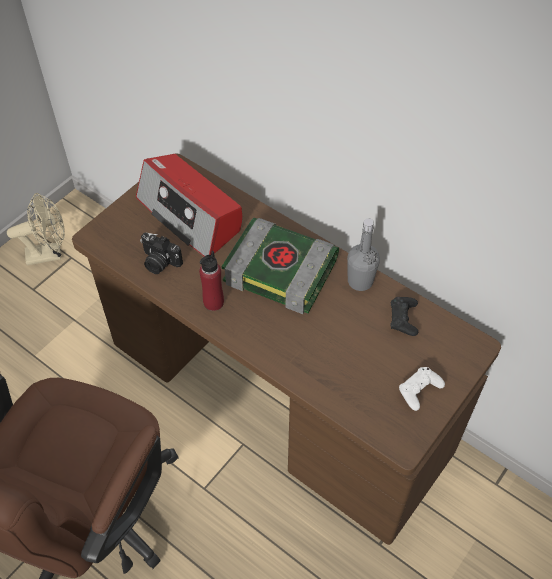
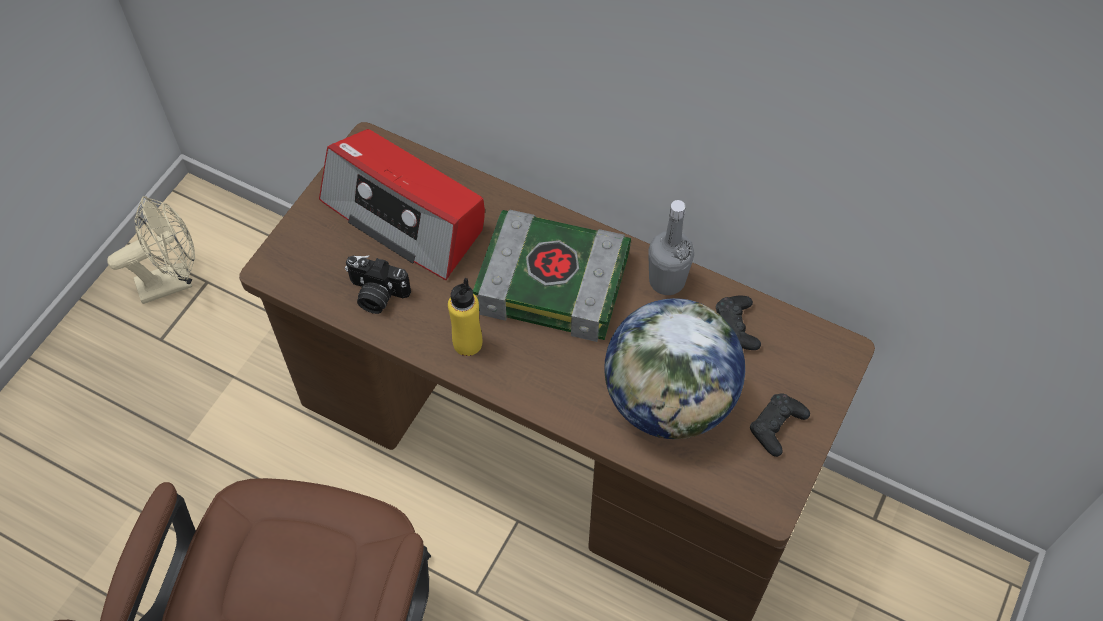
camera: 10 degrees left, 5 degrees up
(213, 302) = (467, 343): red bottle -> yellow bottle
(345, 361) = (669, 401): none -> globe
(419, 390) = (777, 426): white game controller -> black game controller

